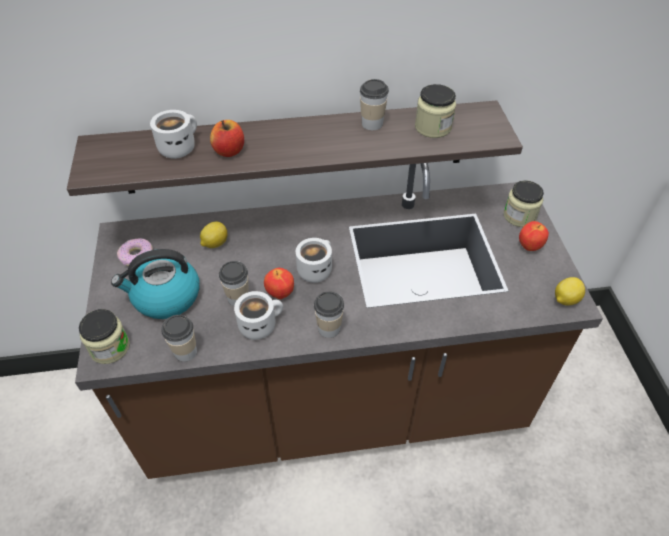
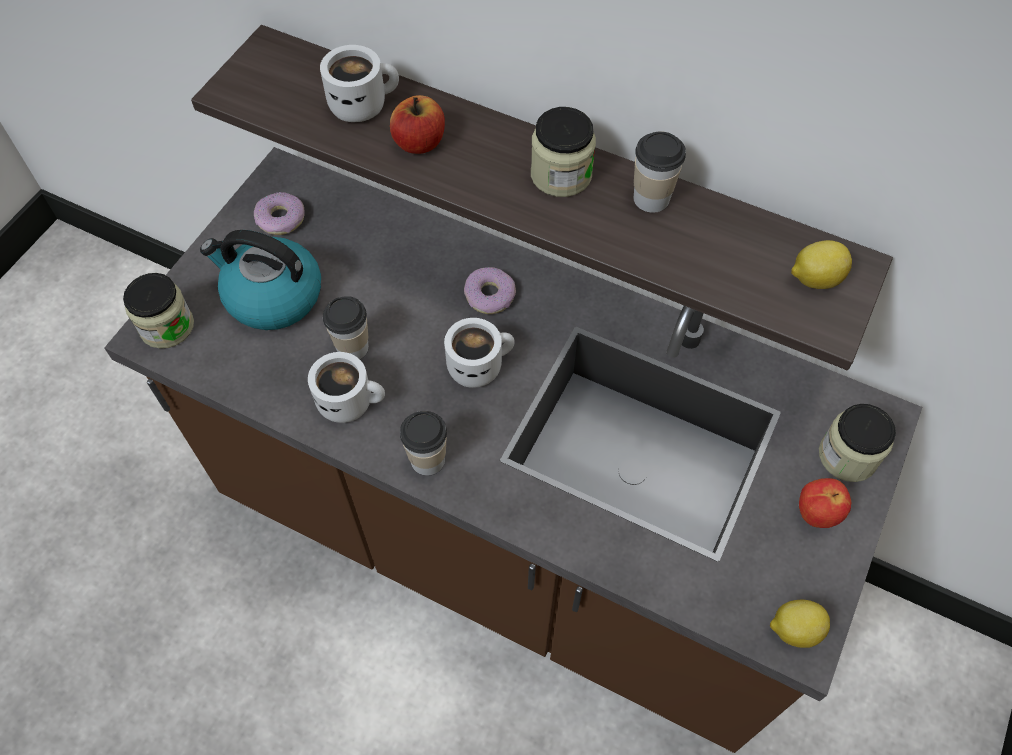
camera: 35 degrees right, 10 degrees up
(185, 352) = (240, 384): cup -> none
(214, 243) = (383, 253): lemon -> lemon (814, 278)
(280, 294) = (406, 373): apple -> none
(292, 234) = (490, 295): none -> donut
(433, 127) = (738, 252): jar -> jar (561, 175)

